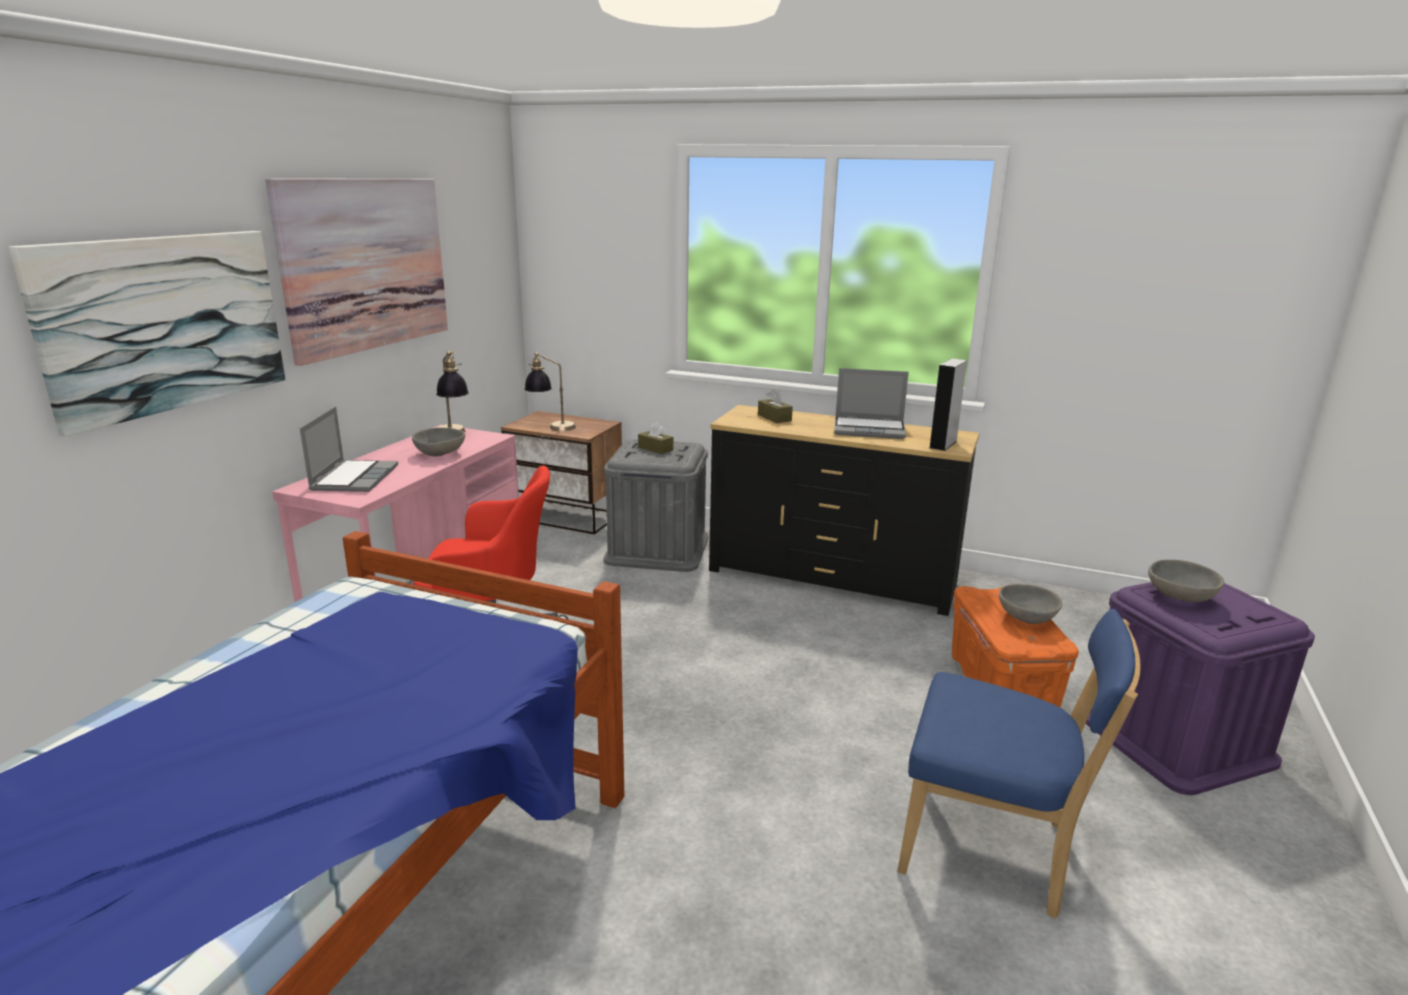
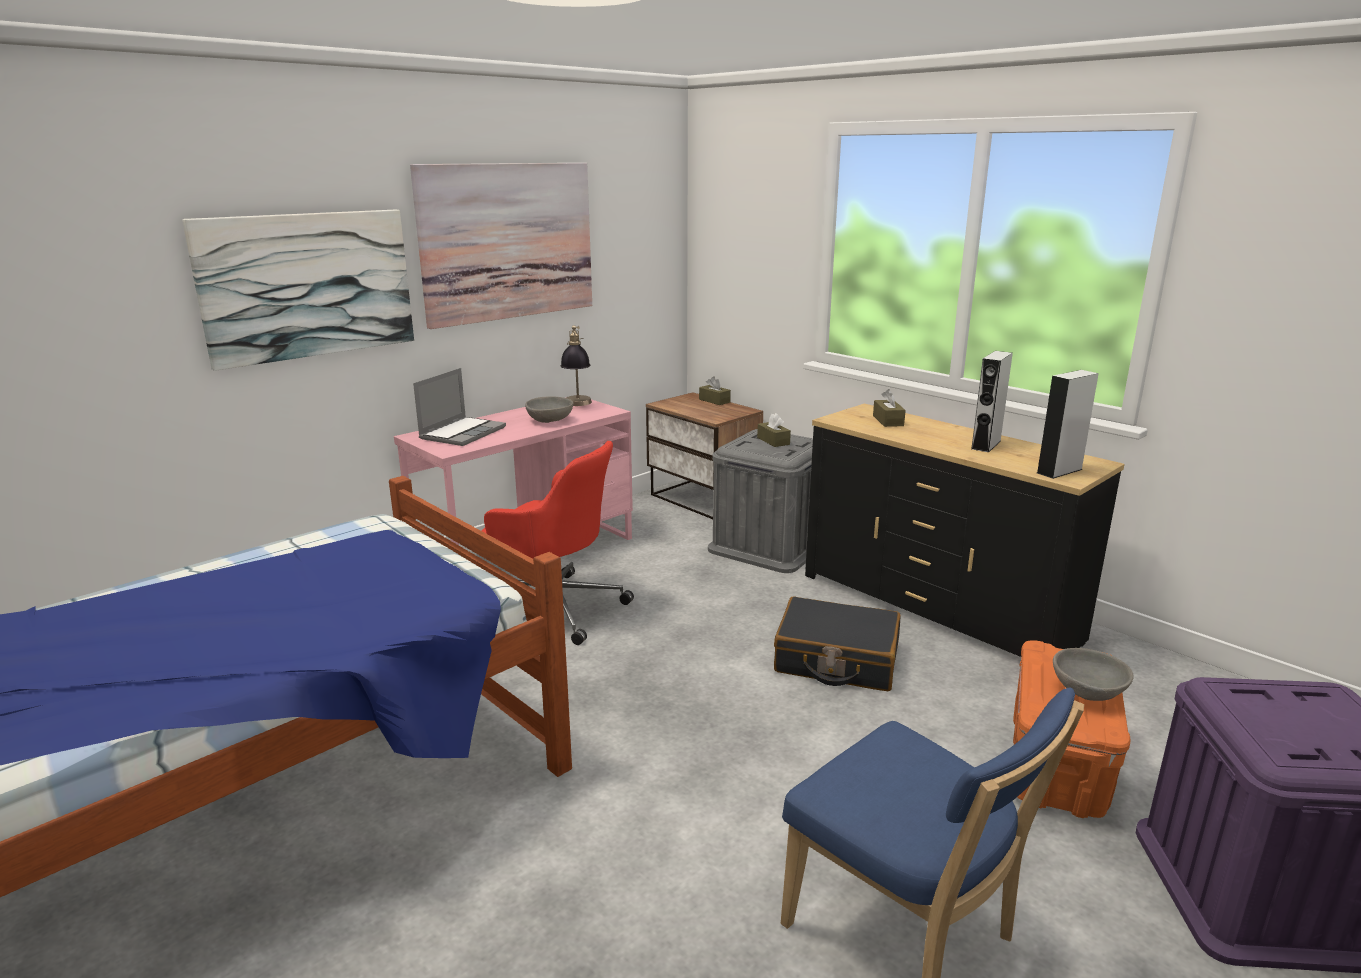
camera: 25 degrees right, 0 degrees up
(551, 427) = (690, 409): table lamp -> none
(567, 417) = (714, 401): none -> brown tissue box
(785, 639) = (836, 660): none -> black suitcase
(870, 429) = (986, 445): laptop -> grey speaker
(1179, 596) = (1269, 704): grey bowl -> none

